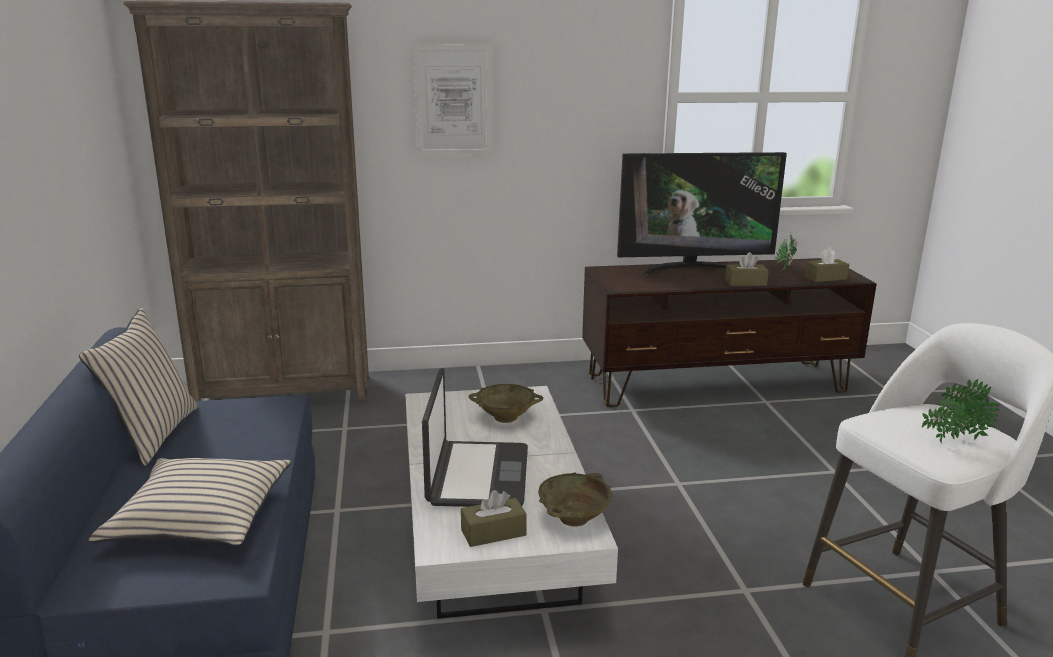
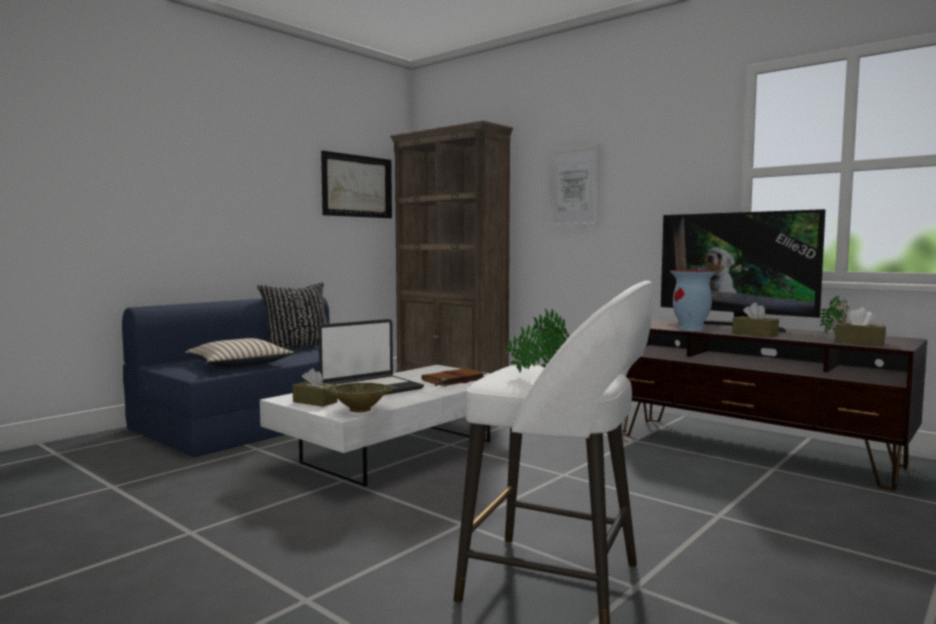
camera: 50 degrees right, 15 degrees down
(79, 102) = (357, 186): none -> picture
(152, 435) = (298, 347): beige pillow -> black pillow
(506, 417) = (453, 380): beige bowl -> brown book
(684, 285) = (691, 329): none -> vase

